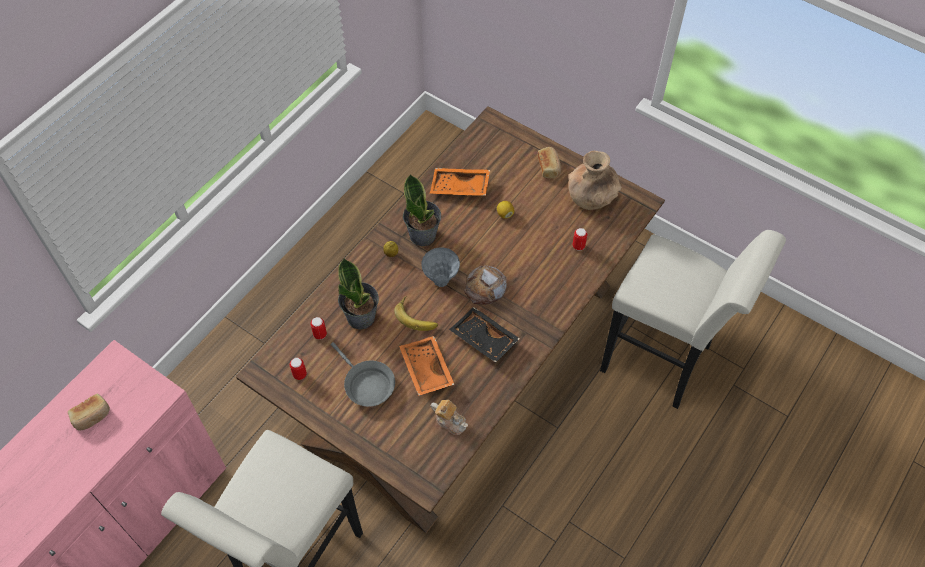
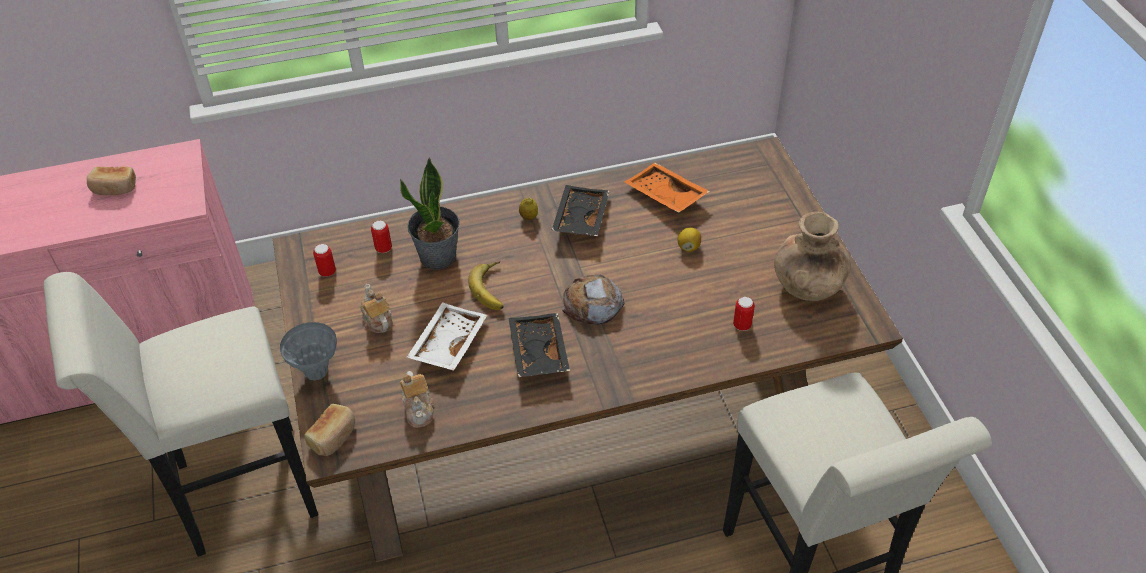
camera: 40 degrees right, 10 degrees down
(366, 384) = (377, 320): grey frying pan -> teapot
(423, 235) = (579, 218): potted plant -> black tray
(425, 370) = (447, 343): orange tray -> white tray
(441, 280) = (552, 270): grey vase -> grey vase (317, 372)
(549, 167) = (788, 229): bread -> bread (333, 436)

